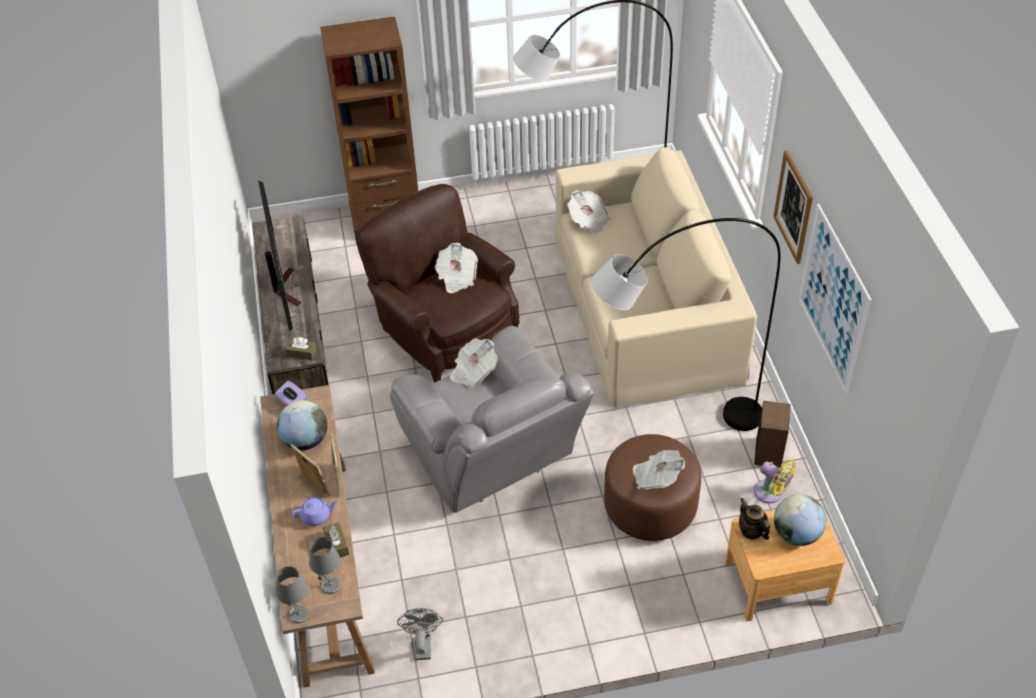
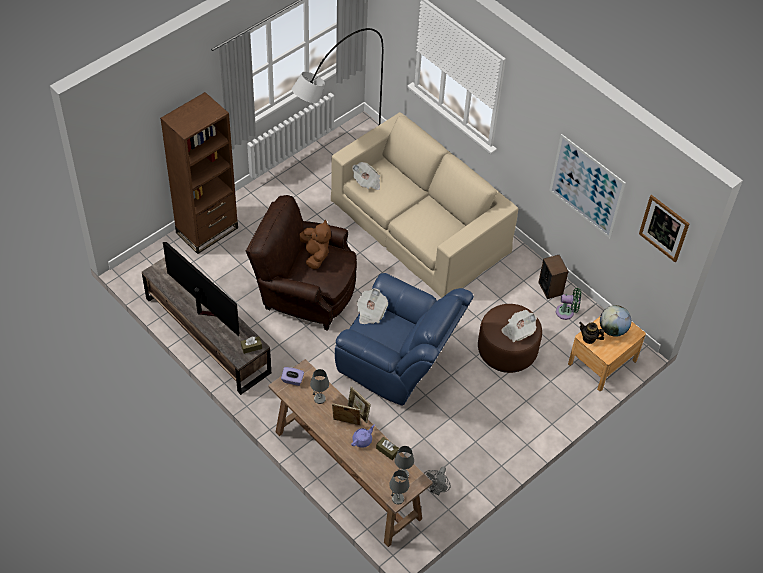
camera: 35 degrees left, 5 degrees up
(305, 440) = (319, 399): globe -> grey table lamp
(422, 644) = (436, 489): grey fan -> grey fan turned 120 degrees counterclockwise
(457, 277) = (315, 255): newspaper -> brown plush toy
(494, 462) = (399, 364): grey armchair -> blue armchair
(670, 428) = (487, 297): grey floor lamp -> none
(771, 493) = (567, 312): yellow fan -> green fan
(793, 207) = (533, 137): picture -> picture (664, 228)

